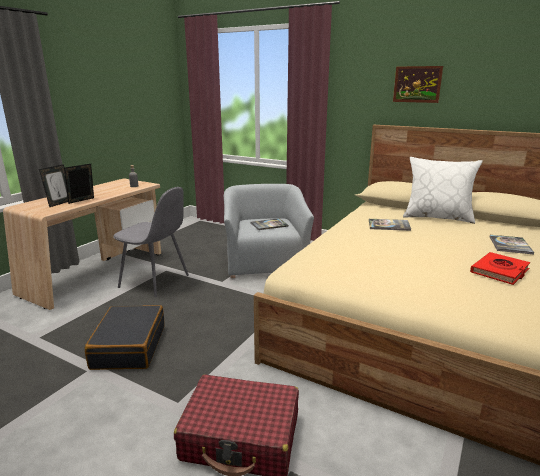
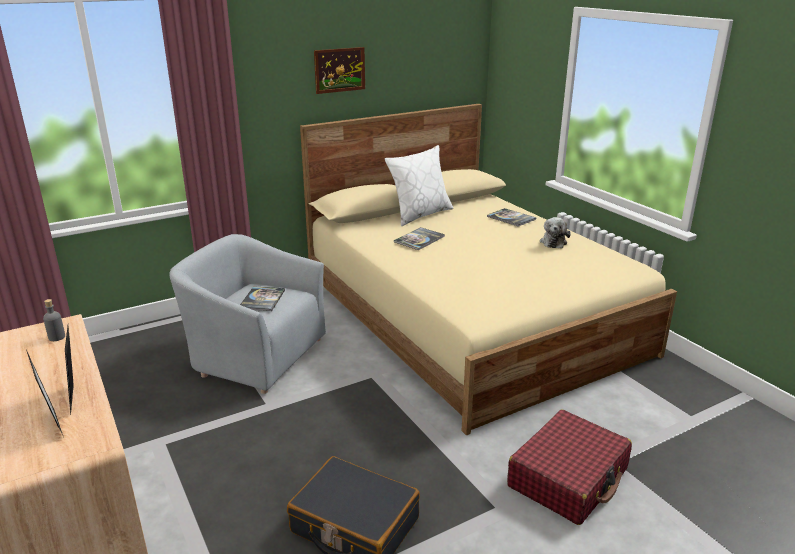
camera: 60 degrees left, 5 degrees up
(156, 282) = (193, 463): grey chair -> none
(500, 271) = (553, 242): red book -> plush toy

